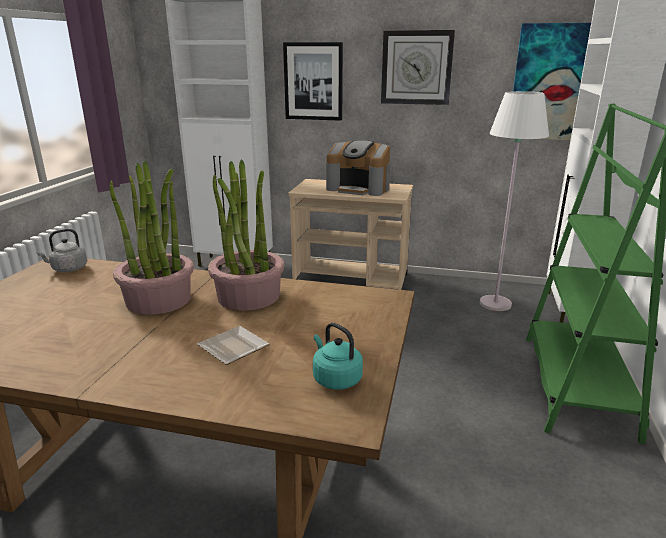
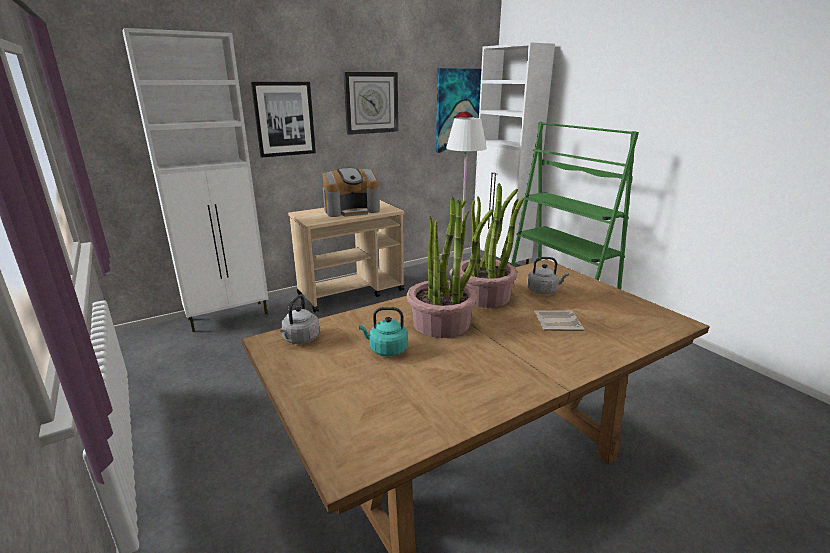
camera: 45 degrees left, 0 degrees up
(311, 316) = (543, 291): none -> grey kettle
(335, 378) = (629, 311): turquoise kettle -> turquoise kettle (386, 350)

